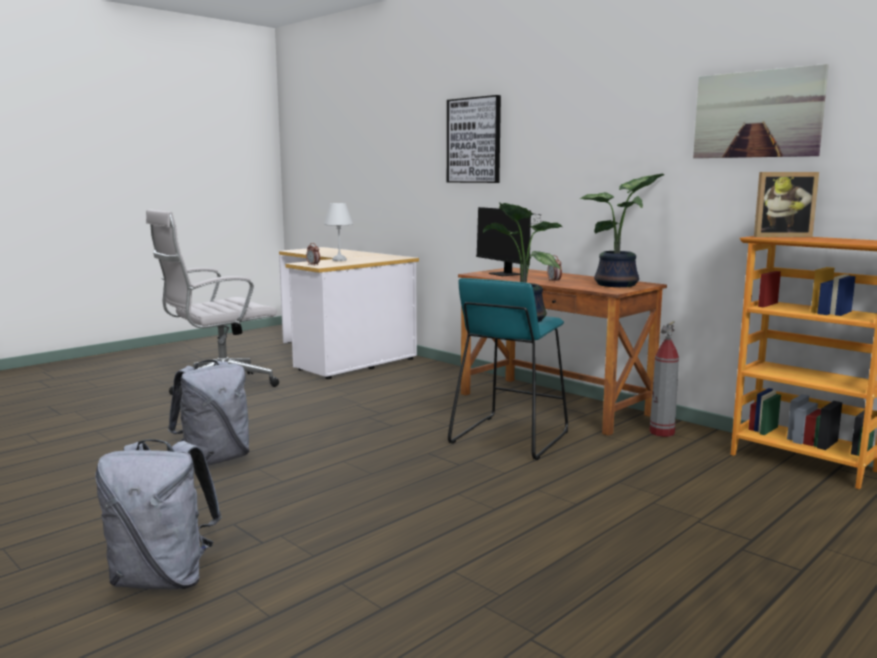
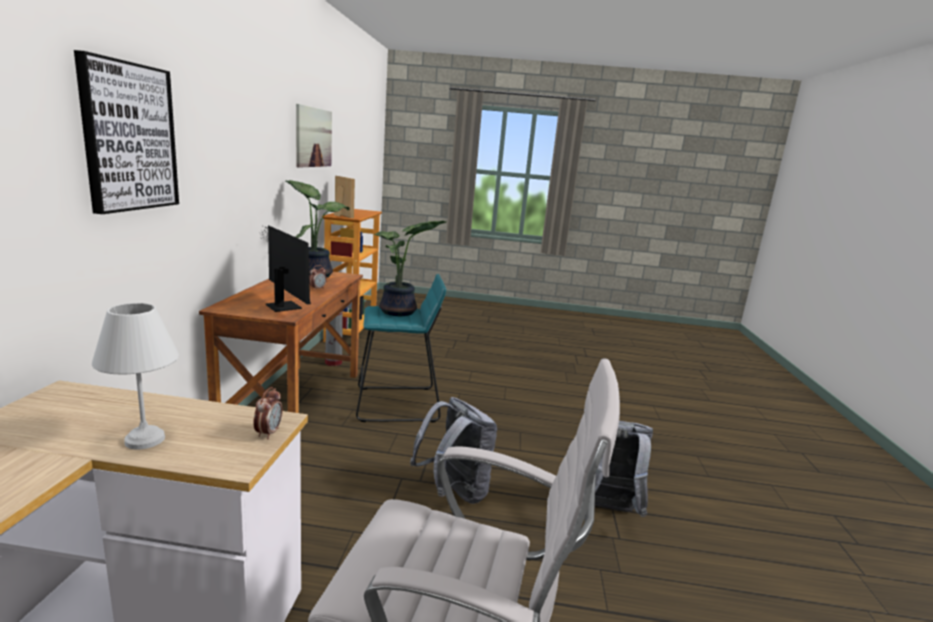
camera: 130 degrees left, 5 degrees up
(163, 579) = (690, 439): grey backpack -> grey backpack (454, 492)
(506, 274) = (283, 305): monitor -> monitor turned 60 degrees counterclockwise

